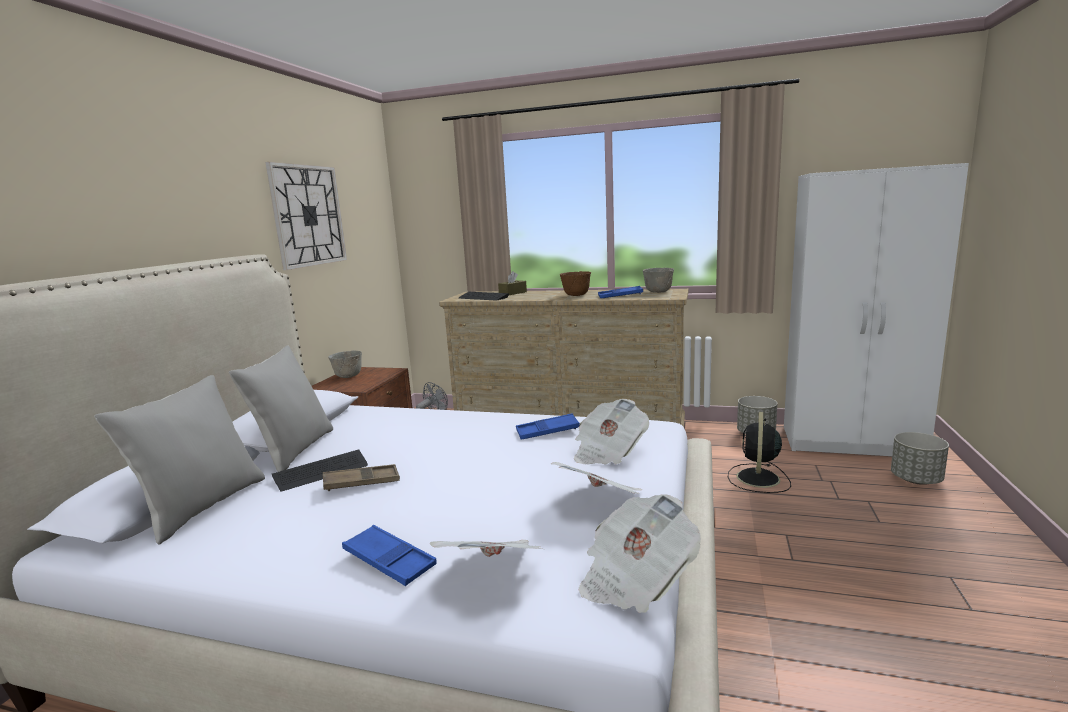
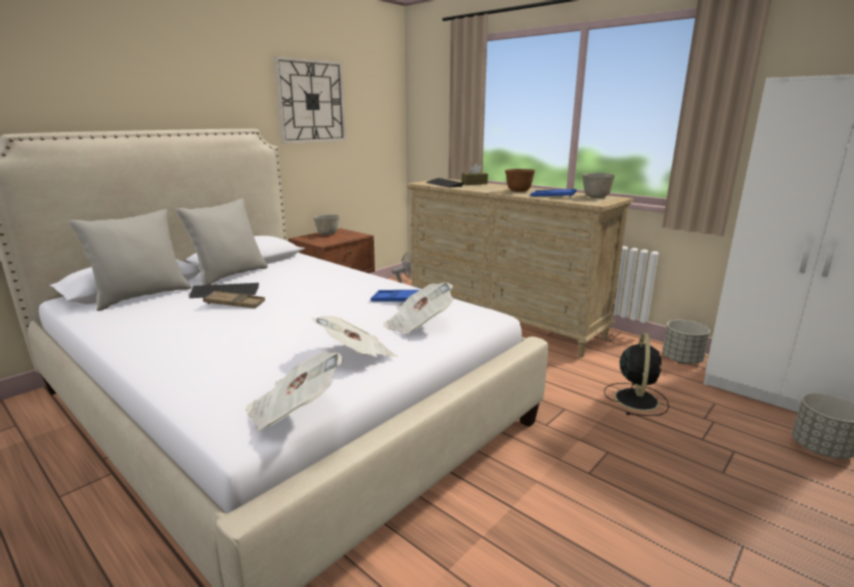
camera: 25 degrees right, 5 degrees up
(389, 561) = (181, 353): blue tray -> none
(493, 571) = (220, 377): newspaper -> none
(758, 479) = (636, 398): black fan -> black fan turned 150 degrees clockwise

